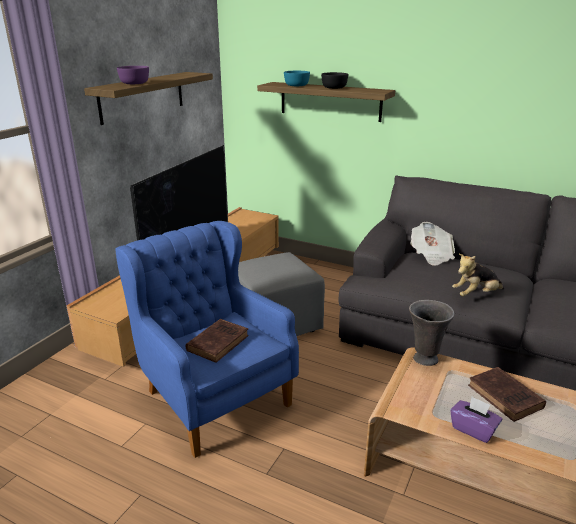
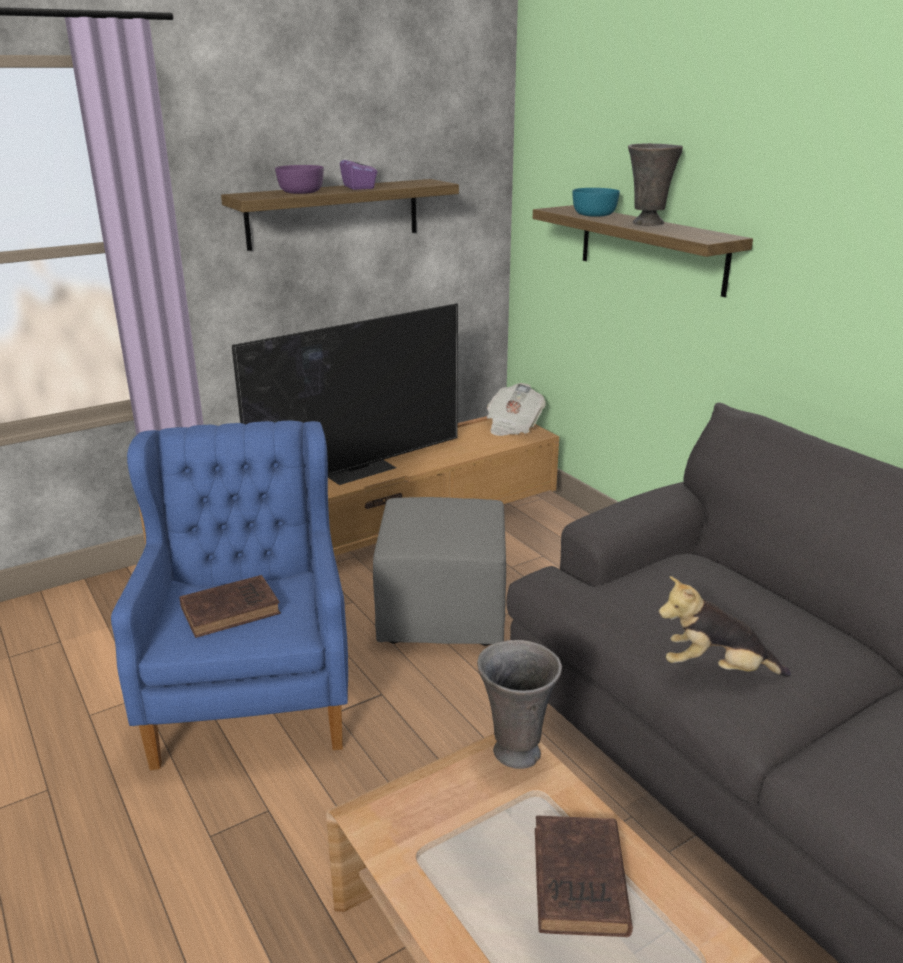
camera: 30 degrees right, 0 degrees up
(334, 87) = (648, 224): black bowl -> grey vase
(431, 255) = (713, 569): newspaper -> newspaper (512, 426)
(473, 429) = (451, 910): purple tissue box -> purple tissue box (359, 187)

